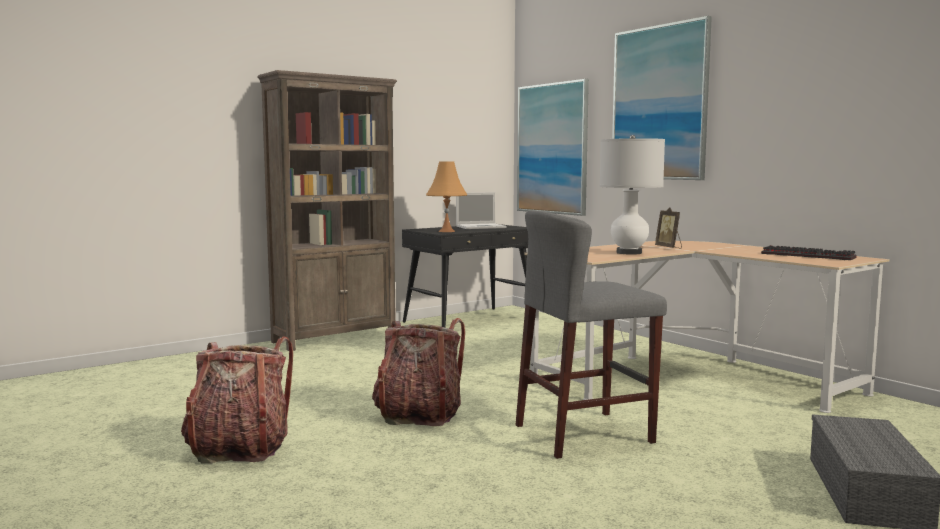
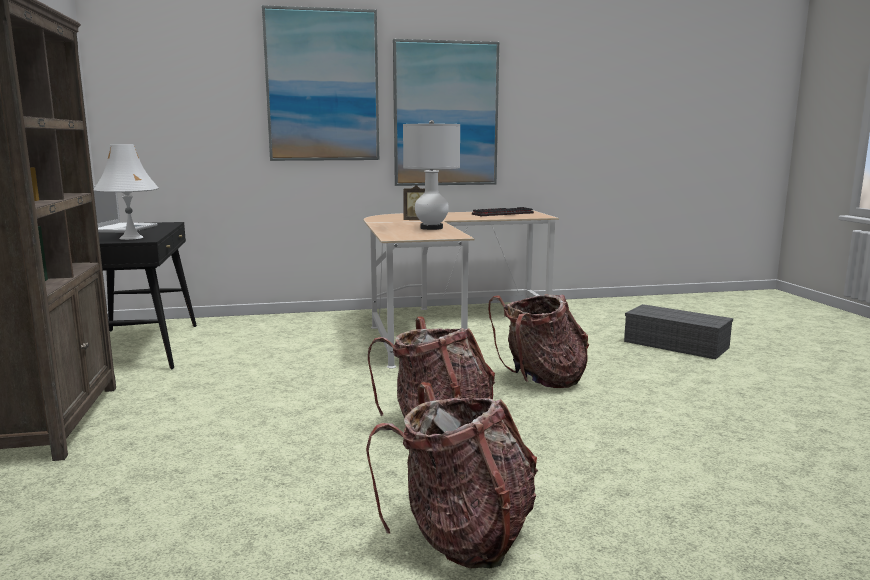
camera: 65 degrees left, 5 degrees up
(446, 231) = (131, 238): orange table lamp -> white table lamp
(552, 148) = (167, 127): picture -> picture (445, 114)
(584, 434) = (541, 379): grey stool -> backpack

